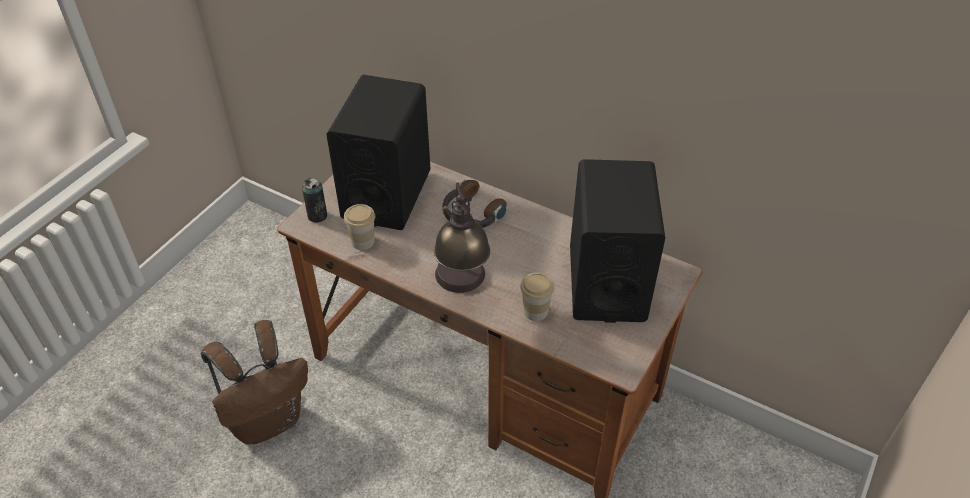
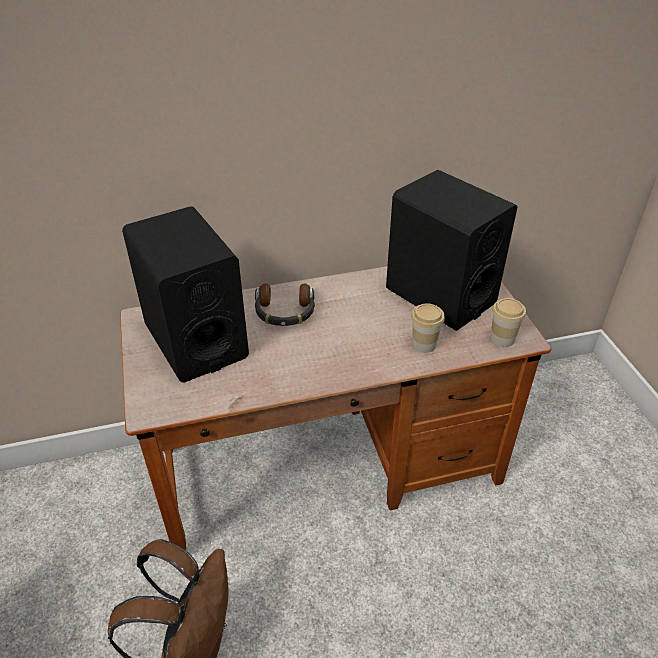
camera: 45 degrees left, 5 degrees down
(317, 216) = (154, 396): can -> none
(363, 241) = (225, 388): cup -> cup (502, 338)
(462, 289) = (353, 366): table lamp -> none

